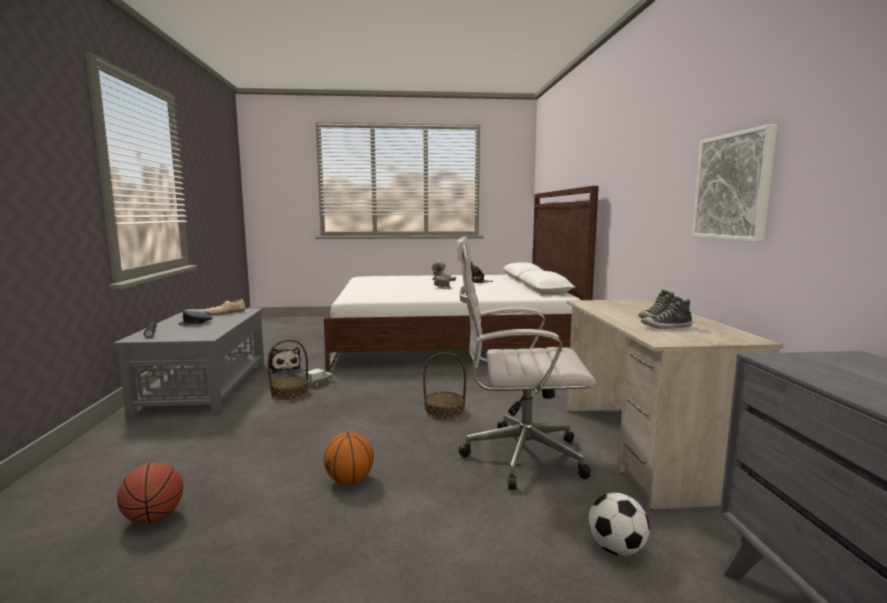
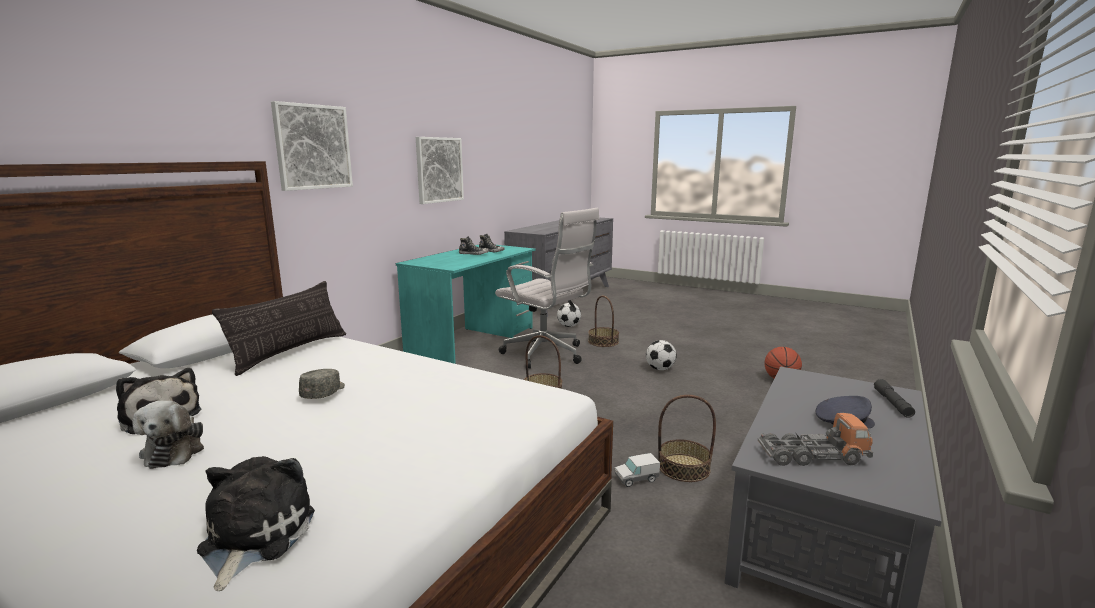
camera: 145 degrees left, 5 degrees up
(225, 313) = (812, 456): beige shoe -> toy truck
(284, 368) = (682, 550): plush toy -> plush toy (253, 537)
(350, 480) = (660, 369): basketball -> football
(488, 517) = (603, 342): none -> basket
(508, 291) = (290, 352): none -> pillow
(628, 171) = (312, 147): none -> picture
(644, 449) = (473, 341): beige desk -> turquoise desk

